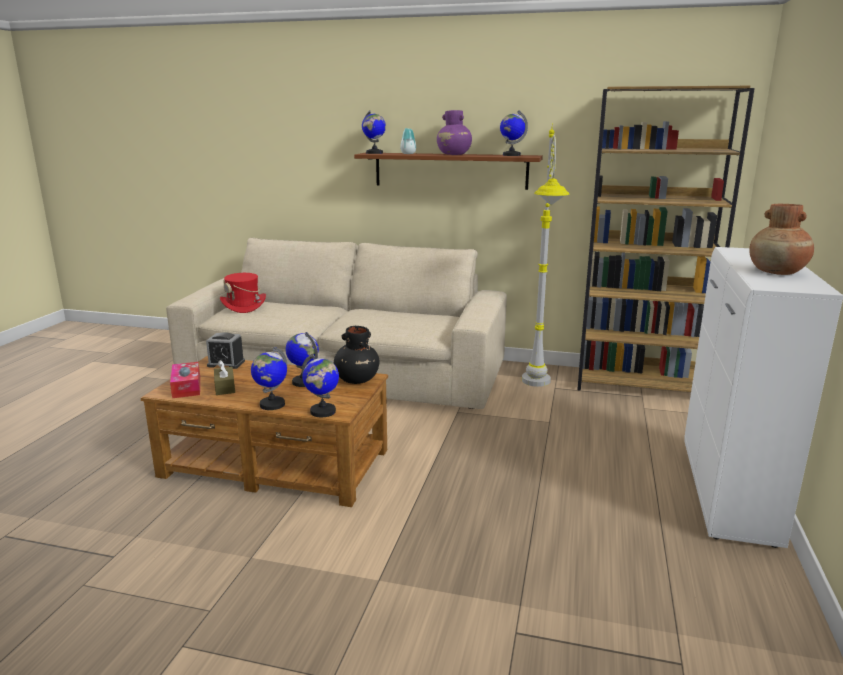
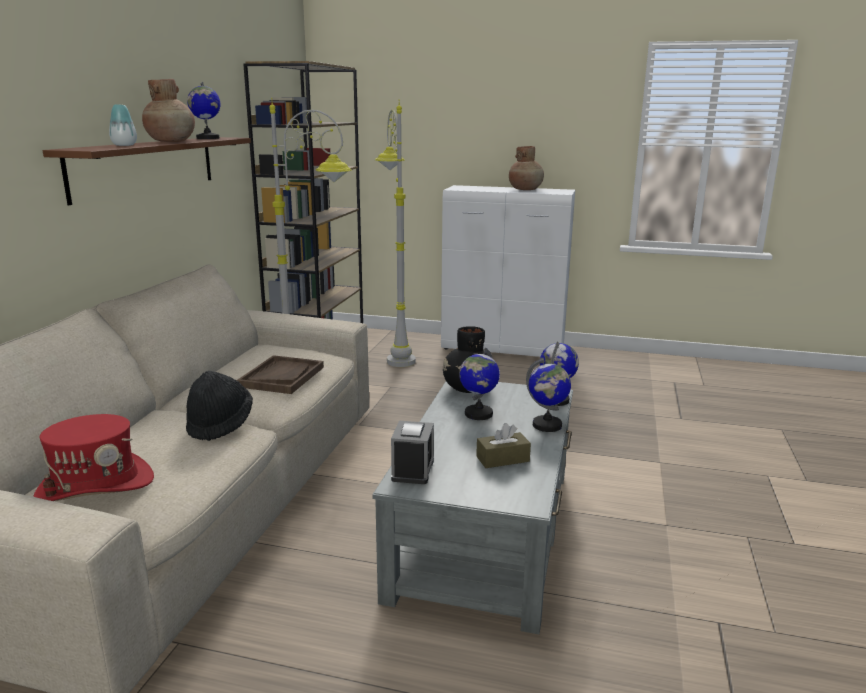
camera: 90 degrees left, 0 degrees up
(186, 387) = (506, 487): tissue box -> none
(276, 463) = (486, 531): brown coffee table -> grey coffee table
(303, 317) = (220, 424): none -> black hat
(374, 153) = (83, 148): globe -> none
(377, 323) = (282, 377): none -> brown tray
(454, 154) = (171, 142): purple vase -> brown vase
(650, 422) = (396, 353): none -> grey floor lamp

